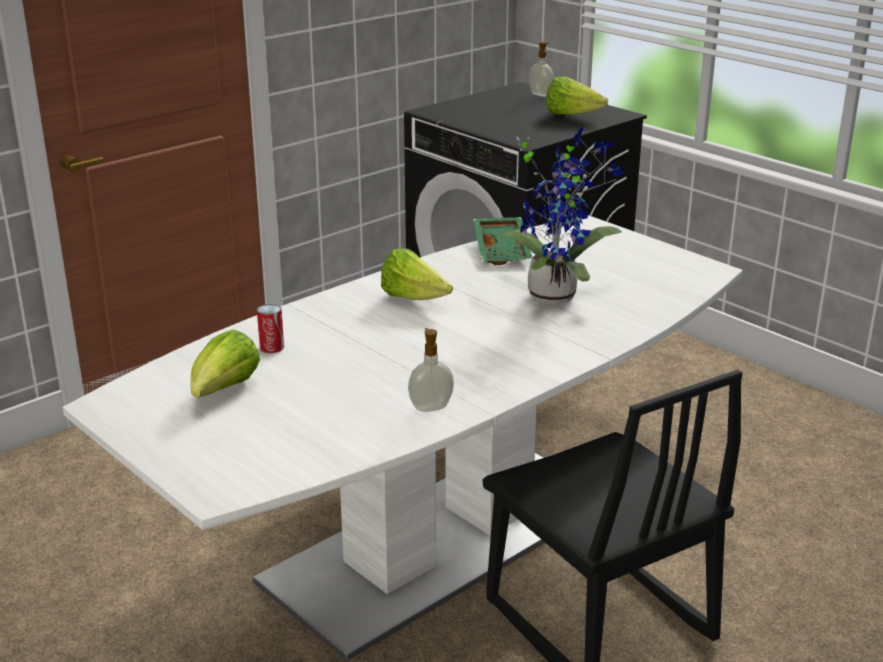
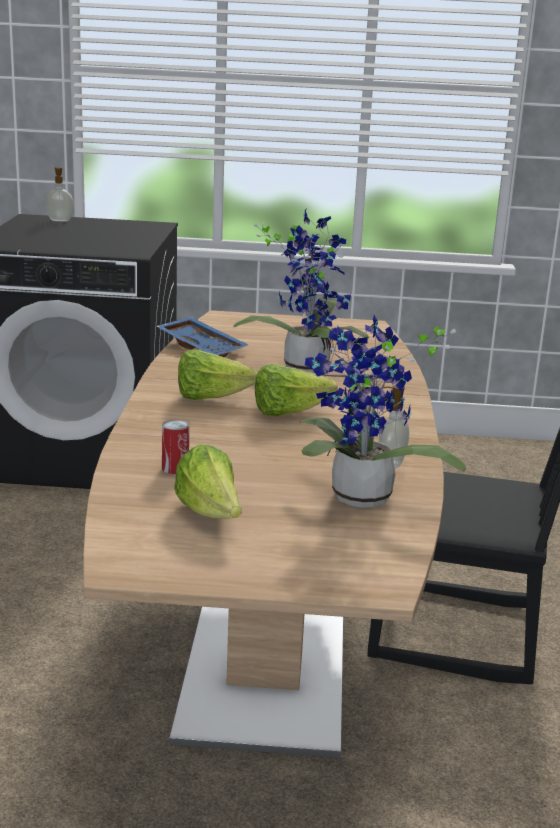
camera: 45 degrees left, 5 degrees down
(342, 425) = (359, 500): none -> potted plant
(440, 540) = (269, 633): white dining table -> brown dining table
(503, 250) = (203, 347): green tray -> blue tray
(571, 115) = (122, 230): lettuce -> lettuce (288, 413)

